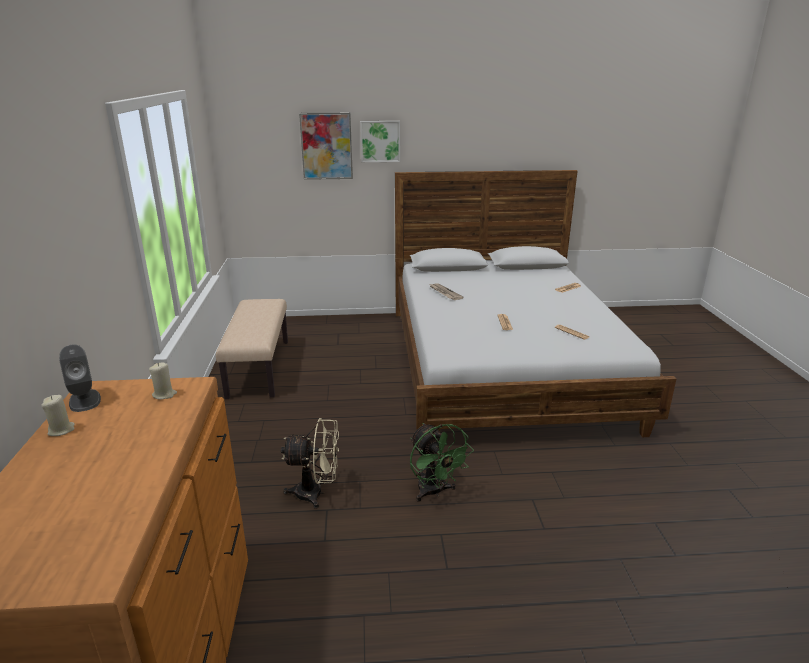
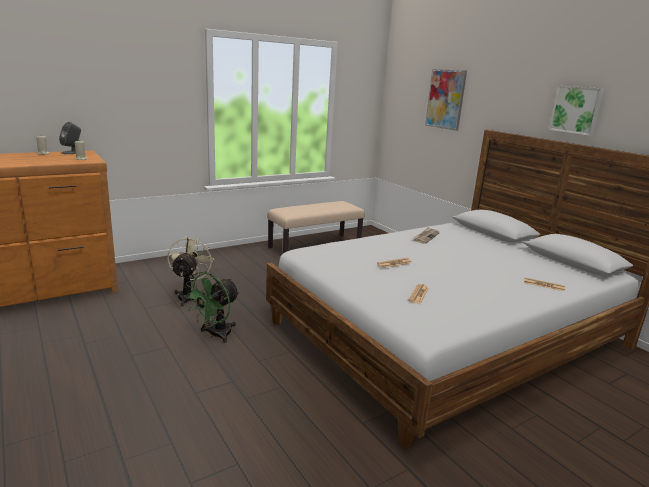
camera: 60 degrees right, 5 degrees down
(316, 493) = (189, 295): beige fan -> beige fan turned 150 degrees counterclockwise
(380, 141) = (484, 99): picture -> picture (576, 110)

